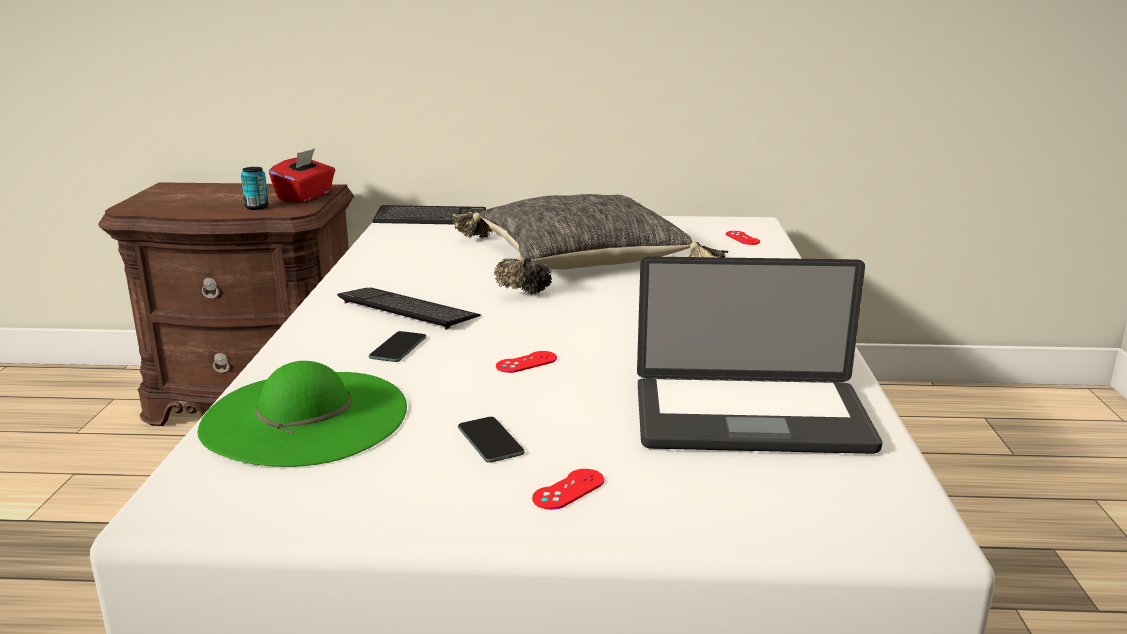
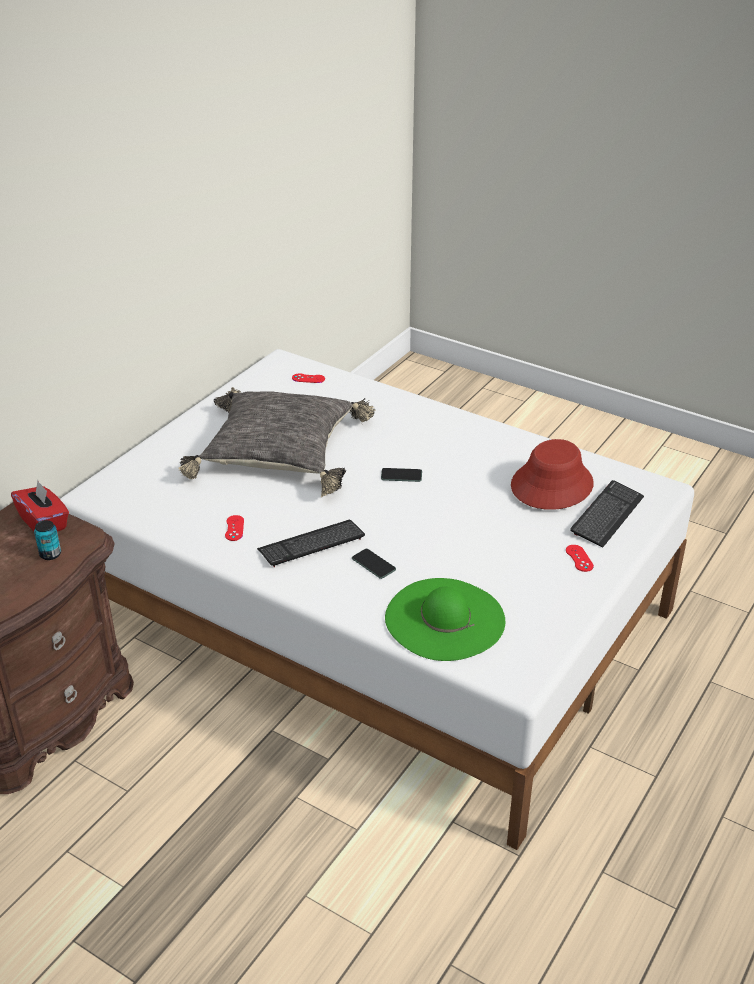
camera: 60 degrees left, 15 degrees up
(430, 218) = (112, 481): keyboard -> keyboard (607, 515)
(490, 440) = (517, 566): phone -> phone (401, 475)
(526, 362) = (434, 526): red game controller -> red game controller (234, 528)
(750, 419) = (551, 485): laptop -> red hat

